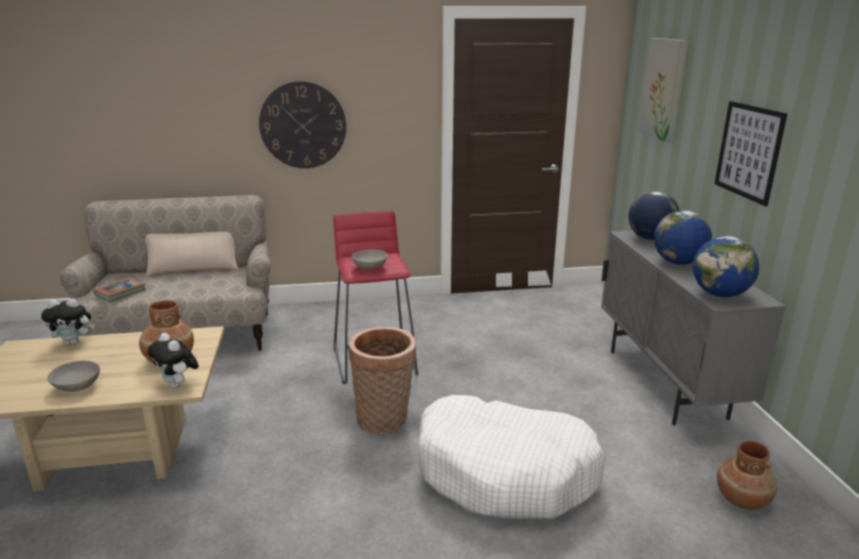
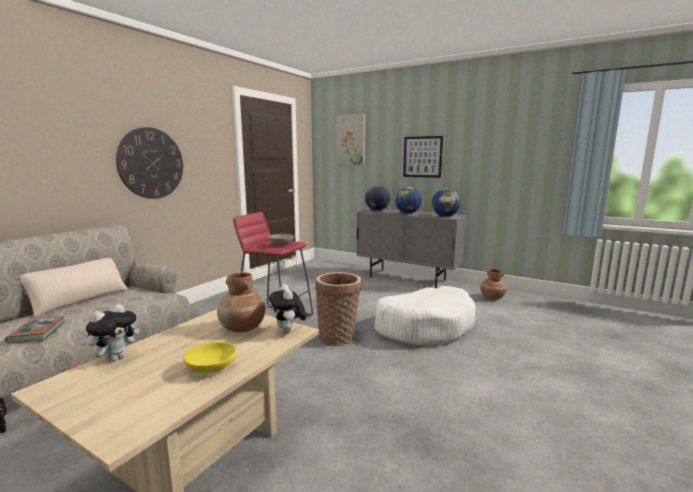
camera: 50 degrees left, 10 degrees down
(78, 386) = (211, 368): grey bowl -> yellow bowl
(178, 385) = (288, 332): plush toy -> plush toy turned 75 degrees clockwise

